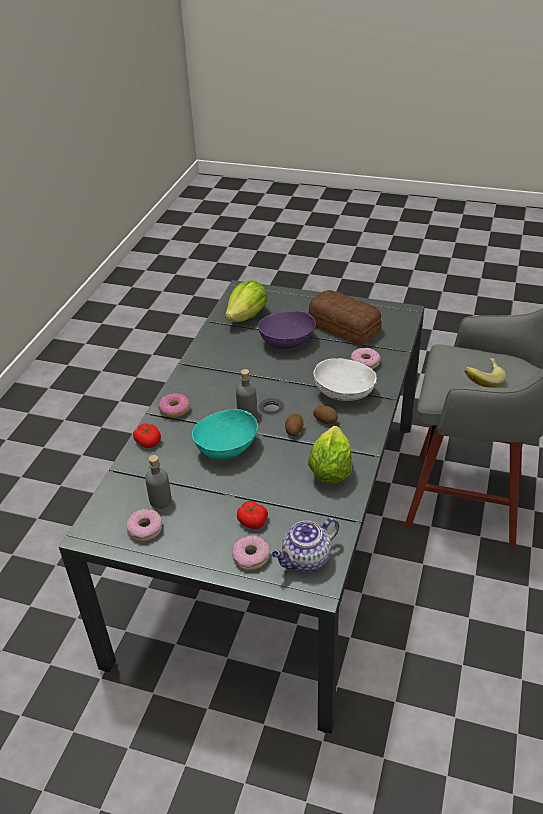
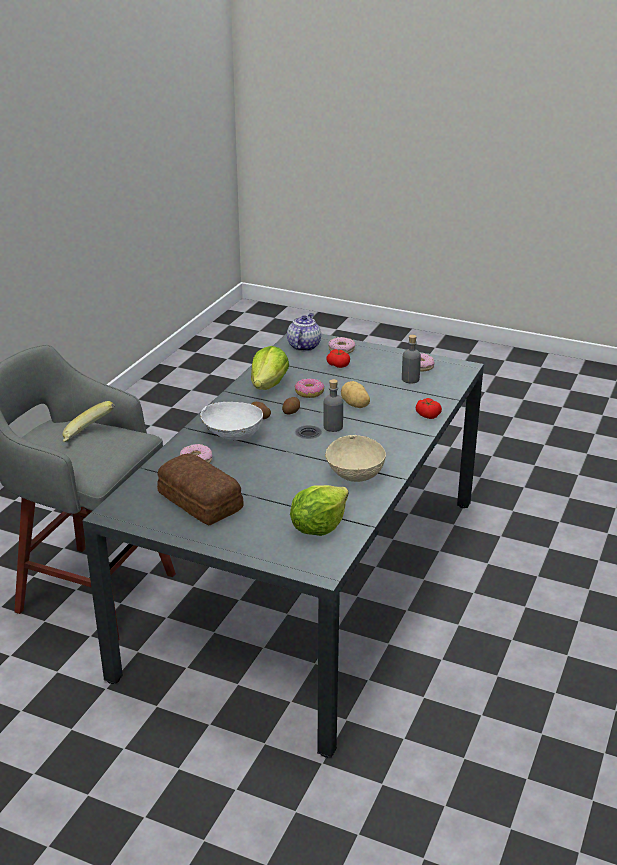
camera: 175 degrees left, 10 degrees down
(174, 410) = (405, 436): donut -> donut (309, 393)
(223, 363) = (354, 474): none -> beige bowl
(226, 447) = (355, 405): turquoise bowl -> potato
(287, 342) = (275, 490): purple bowl -> none
(306, 560) = (303, 346): teapot -> teapot turned 45 degrees counterclockwise

